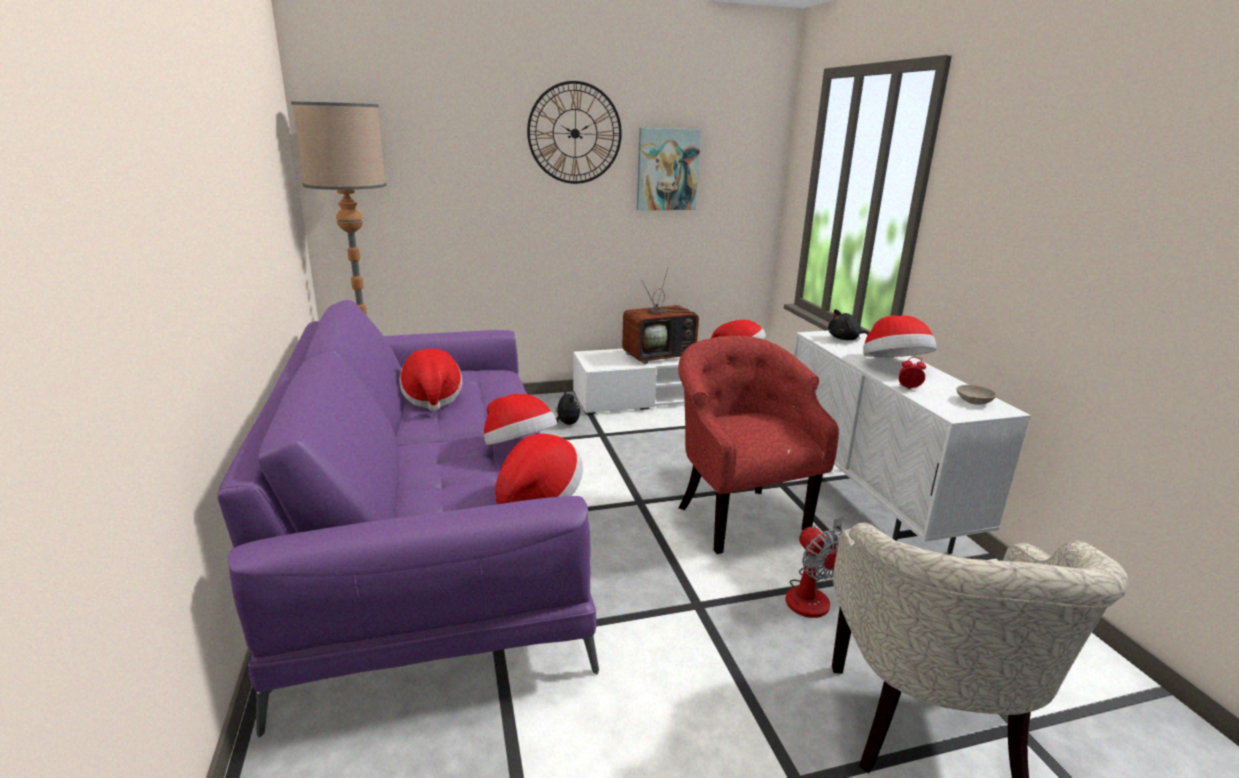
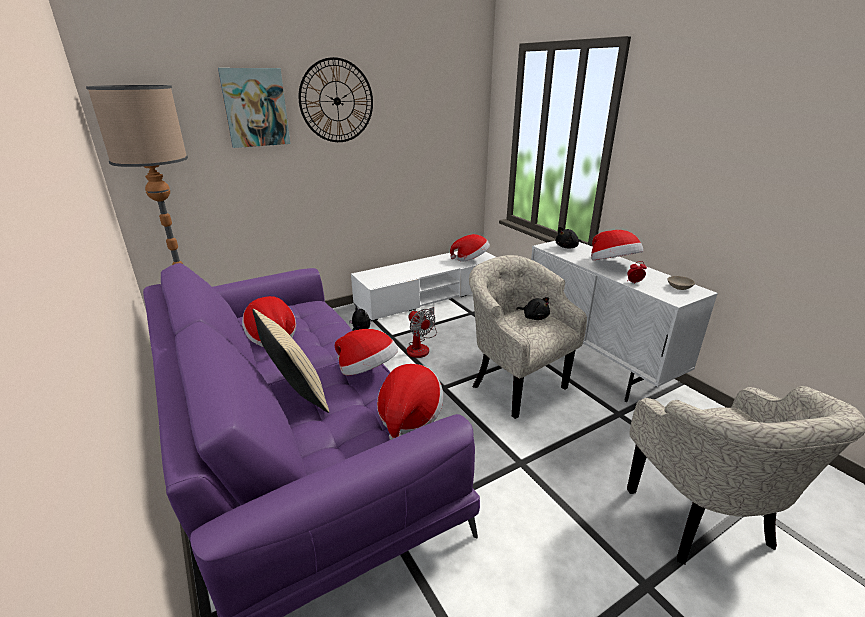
camera: 15 degrees left, 5 degrees up
(426, 458) = (296, 394): none -> beige pillow
(659, 355) = (416, 268): television -> none
(667, 169) = (408, 126): picture -> picture (255, 107)
(737, 515) = (514, 385): red armchair -> beige armchair
(767, 422) = (534, 317): none -> black plush toy
(812, 593) = (590, 435): fan -> fan (420, 347)

